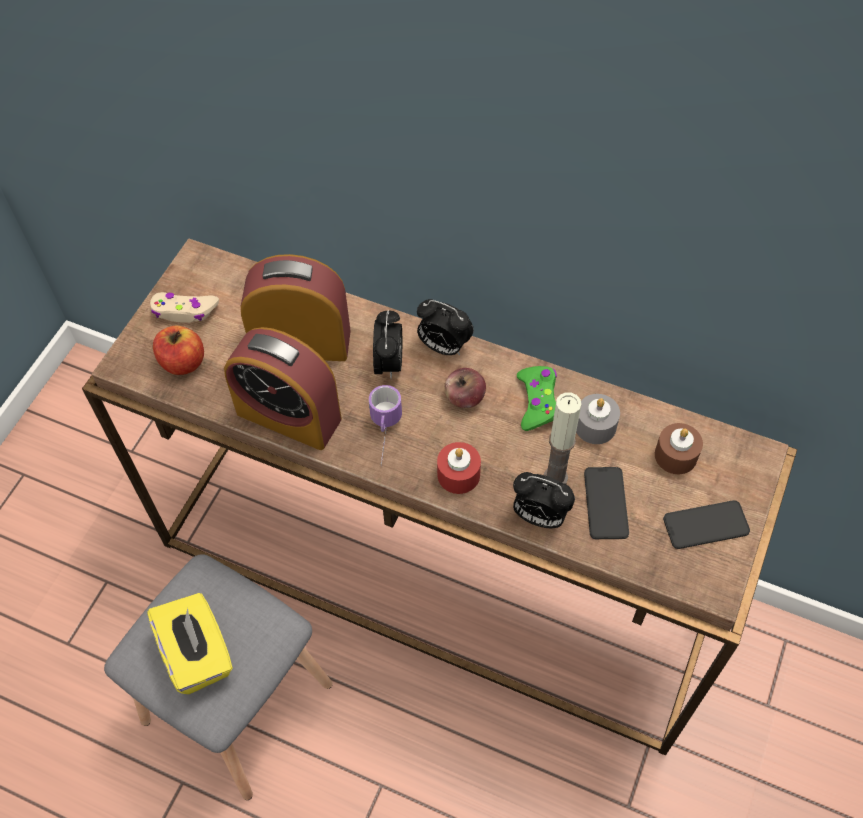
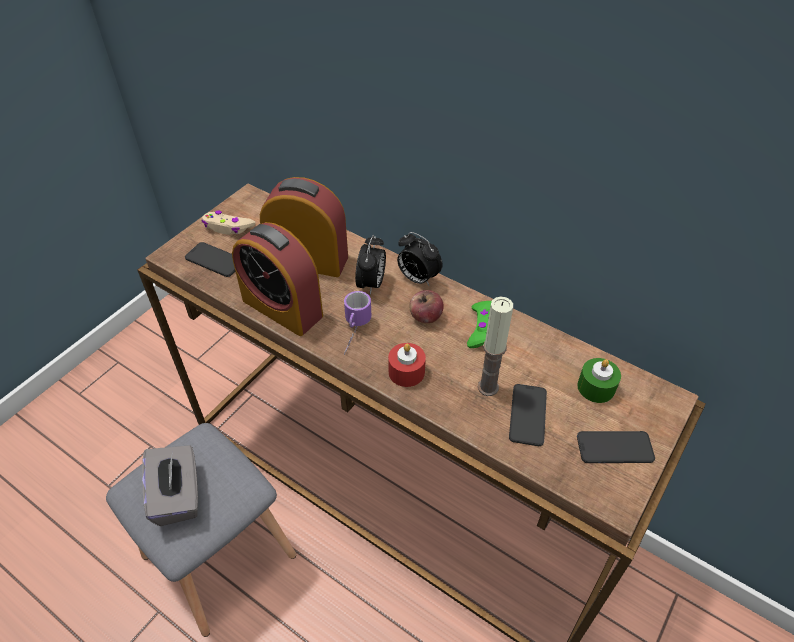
camera: 10 degrees right, 10 degrees down
(183, 362) = (214, 260): apple -> phone
(198, 653) = (178, 496): yellow tissue box -> grey tissue box
(539, 516) = (467, 415): alarm clock -> none
(595, 426) = (530, 354): grey candle -> none
(676, 455) = (596, 387): brown candle -> green candle

